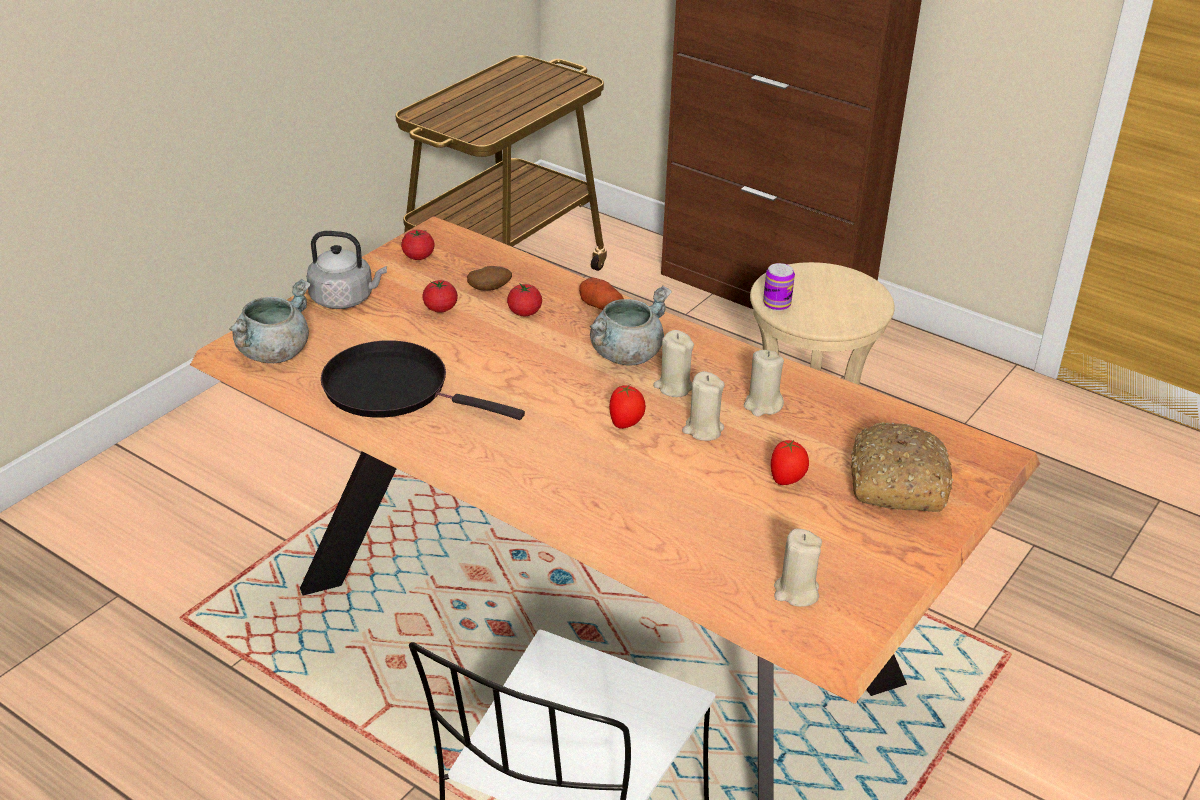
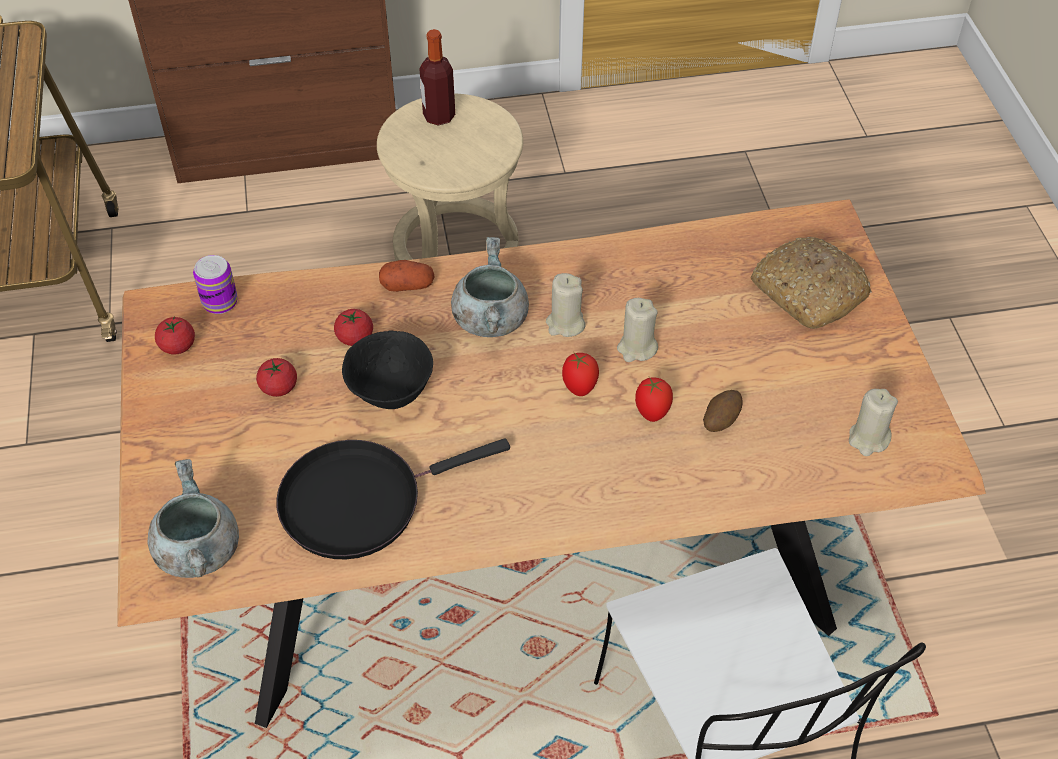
camera: 45 degrees left, 15 degrees up
(345, 299) = (179, 443): grey kettle -> none
(489, 289) = (292, 335): potato -> potato (720, 421)
(499, 351) = (390, 394): none -> black bowl
(762, 405) = (645, 292): beige candle -> none
(777, 304) = (425, 169): can -> can (220, 302)
(787, 480) = (745, 348): tomato -> tomato (652, 412)
(833, 280) = (439, 116): none -> bottle

